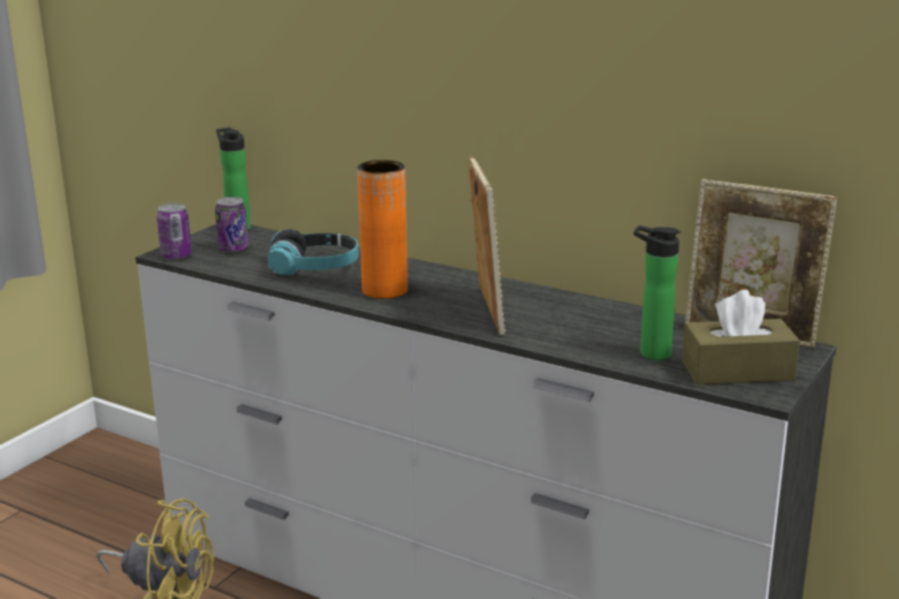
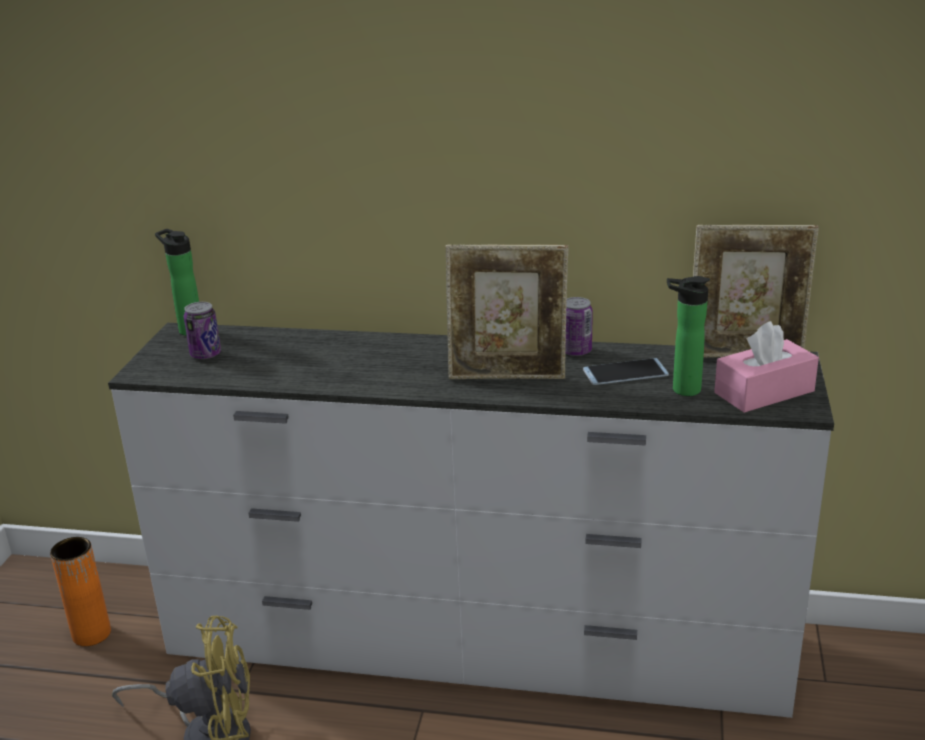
camera: 20 degrees left, 5 degrees up
(176, 256) = (152, 374): can -> can (576, 351)
(315, 268) = (307, 360): headphones -> none
(385, 291) = (396, 372): orange vase -> orange vase (91, 634)
(486, 311) = (508, 376): picture frame -> picture frame turned 120 degrees clockwise
(606, 328) = (625, 373): none -> phone
(737, 371) = (764, 392): brown tissue box -> pink tissue box

